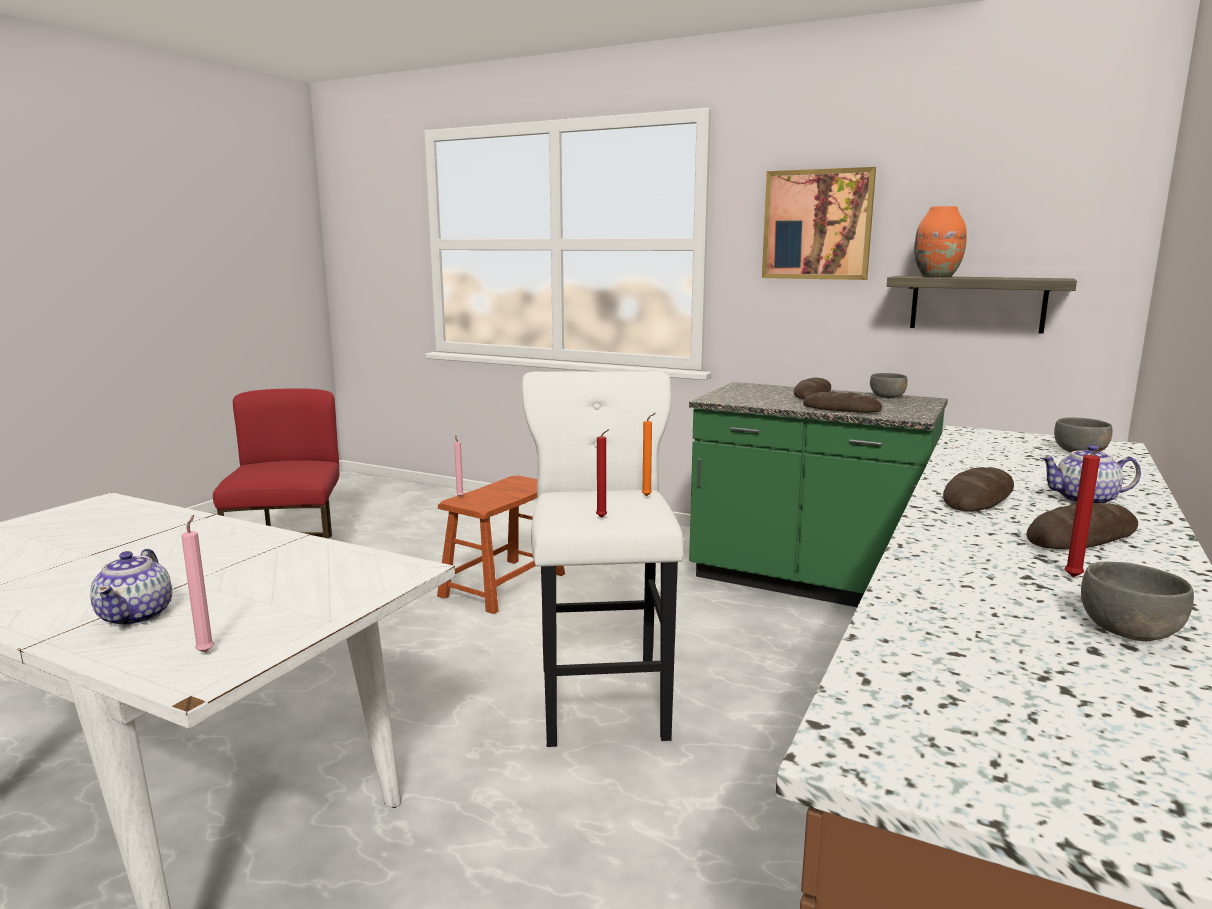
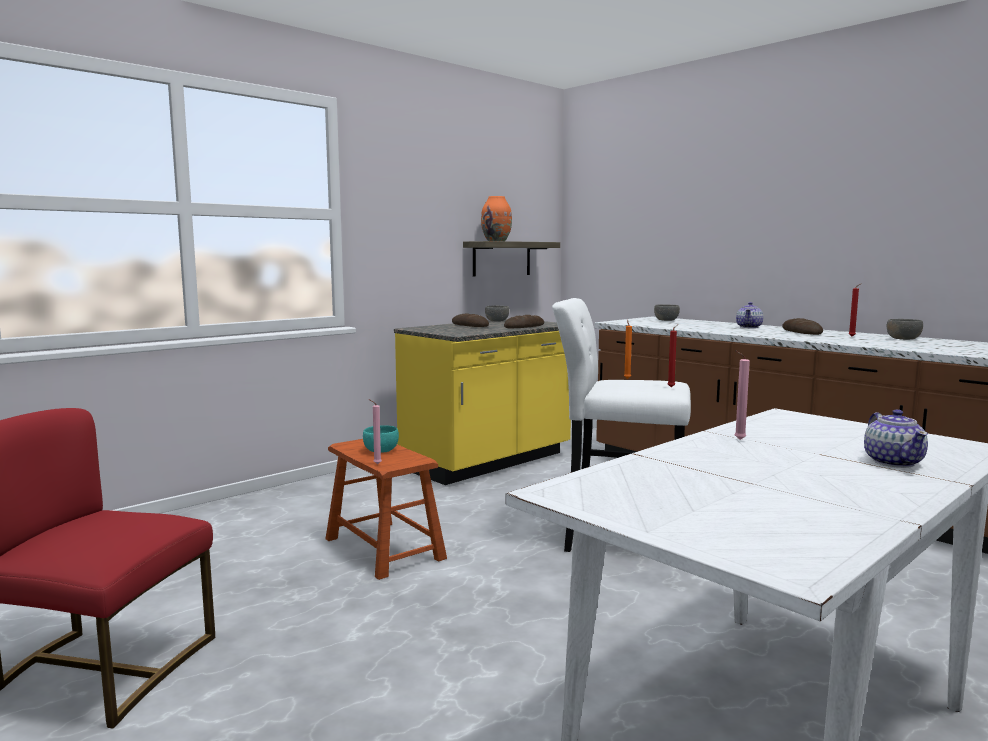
camera: 70 degrees left, 5 degrees down
(137, 615) = (893, 462): teapot -> teapot turned 75 degrees clockwise
(207, 651) = (940, 446): pink candle -> pink candle (737, 439)
(505, 491) = (381, 450): none -> turquoise bowl
(807, 582) = (488, 462): green counter -> yellow counter
(817, 225) = (417, 203): picture -> none
(978, 498) = (745, 332): bread -> none

